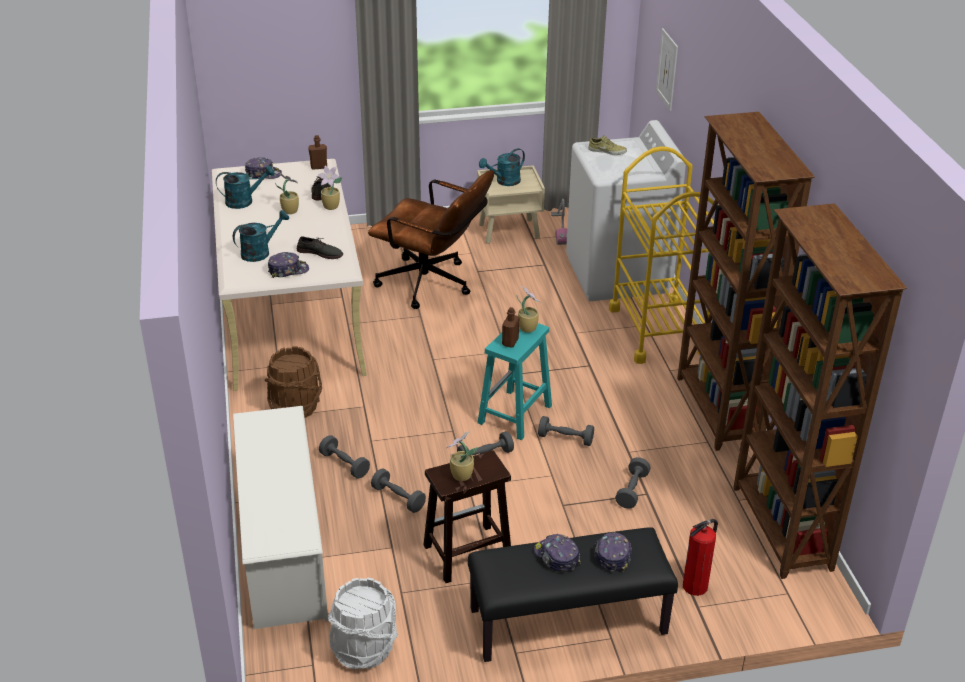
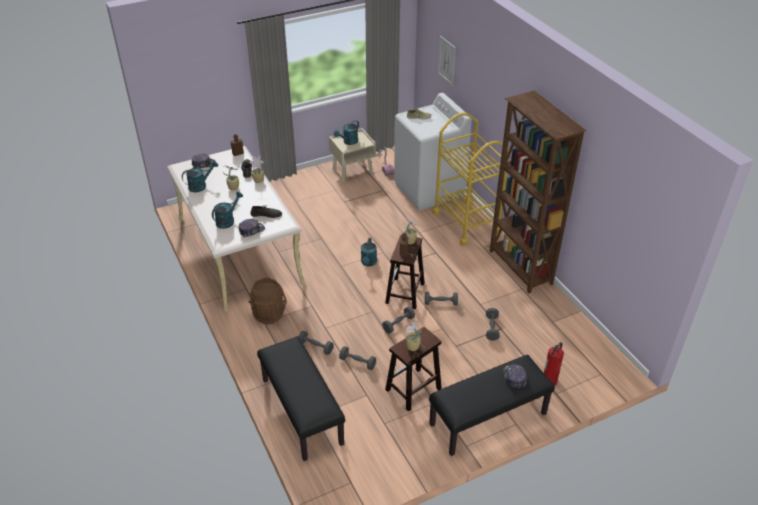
camera: 15 degrees left, 5 degrees up
(283, 549) = (301, 411): white shoe rack -> black bench
(364, 648) = (377, 464): white bucket -> none
(432, 285) = (320, 216): brown office chair -> none
(477, 362) = (368, 263): none -> turquoise watering can
(514, 415) = (405, 293): turquoise stool -> brown stool
(556, 557) = (483, 386): cap -> none
(780, 529) = (582, 335): brown bookcase -> none

